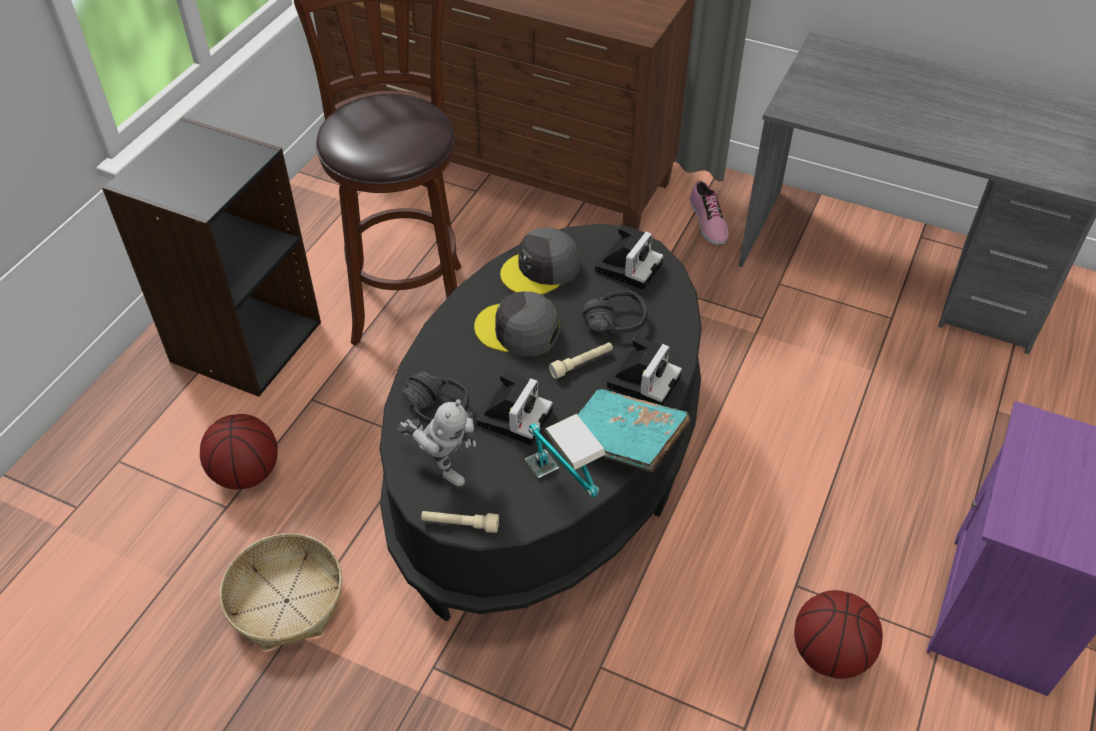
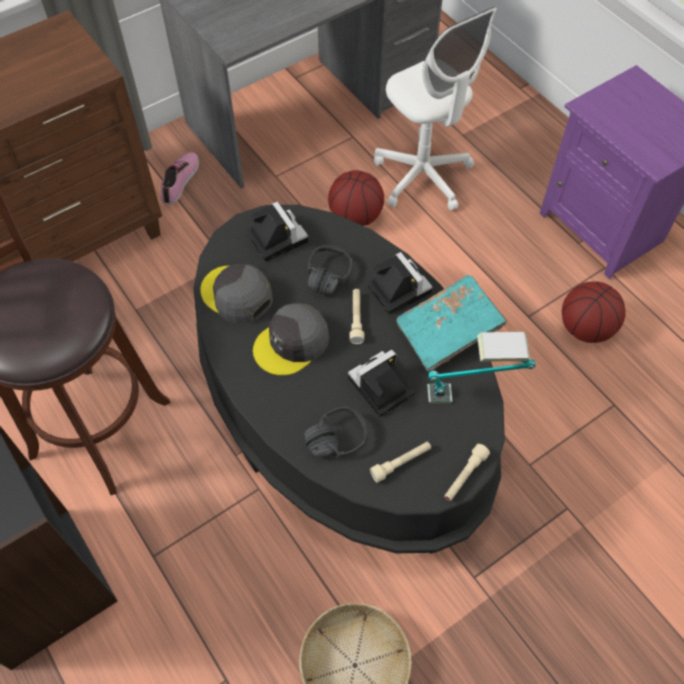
camera: 60 degrees left, 10 degrees up
(247, 473) = (199, 646): basketball -> basketball (355, 216)
(442, 467) = (401, 463): toy robot -> beige flashlight
(515, 415) = (379, 388): camera -> camera turned 90 degrees counterclockwise
(541, 269) = (236, 295): grey cap -> grey cap turned 135 degrees clockwise
(707, 221) = (181, 181): shoe -> shoe turned 90 degrees counterclockwise
(898, 401) = (423, 176): none -> white office chair

